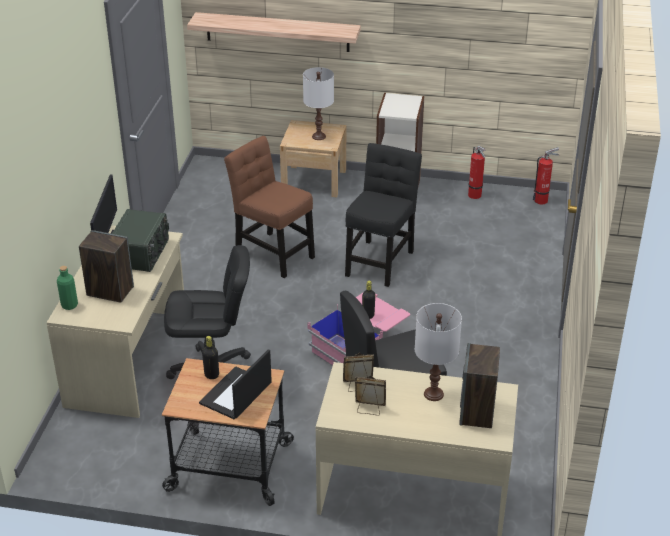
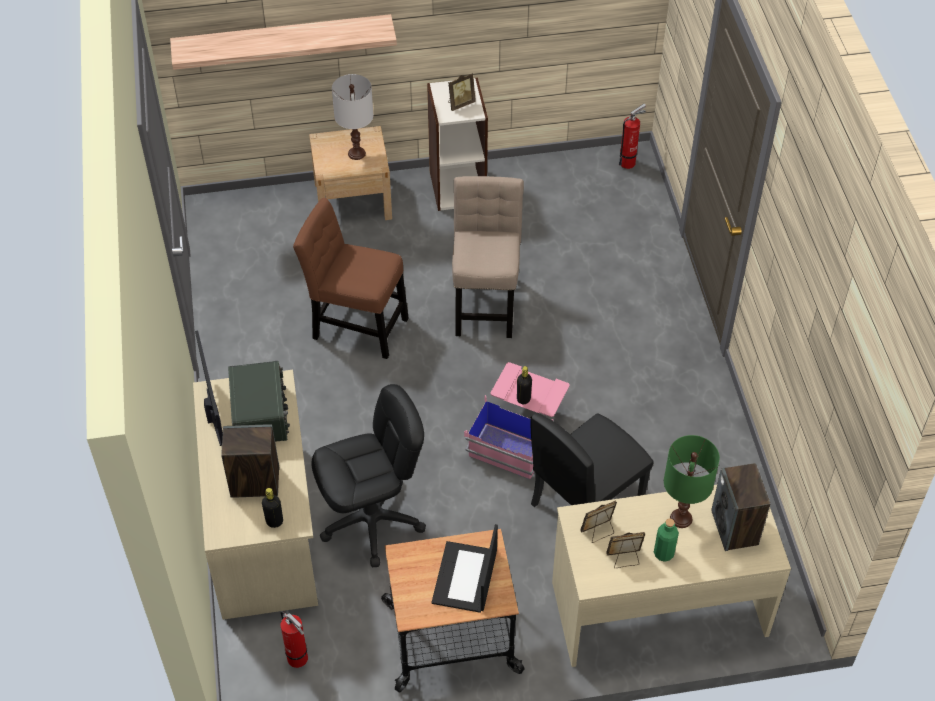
camera: 20 degrees left, 15 degrees up
(69, 305) = (218, 518): green bottle -> green bottle (663, 553)
(211, 375) = (425, 560): black bottle -> black bottle (274, 521)
(380, 261) = (485, 302): black chair -> beige chair
(402, 107) = (460, 103): none -> picture frame
(433, 394) = (681, 518): white table lamp -> green table lamp
(475, 196) = (551, 175): fire extinguisher -> fire extinguisher (299, 660)

